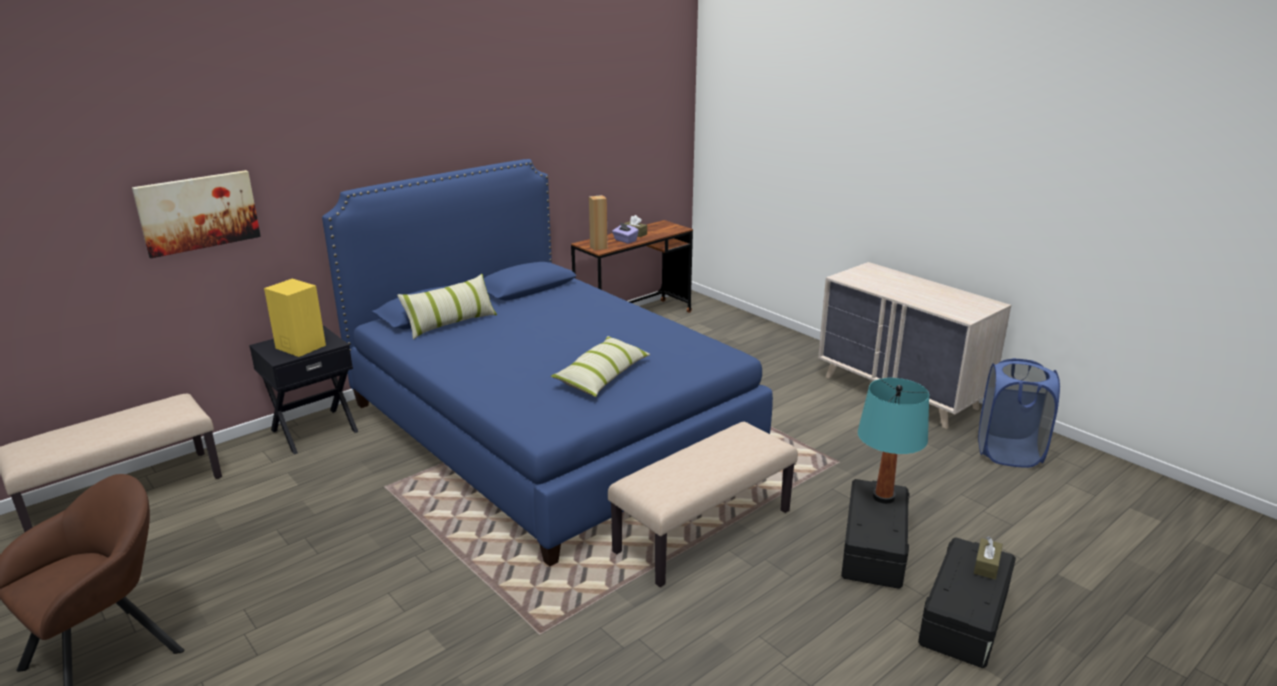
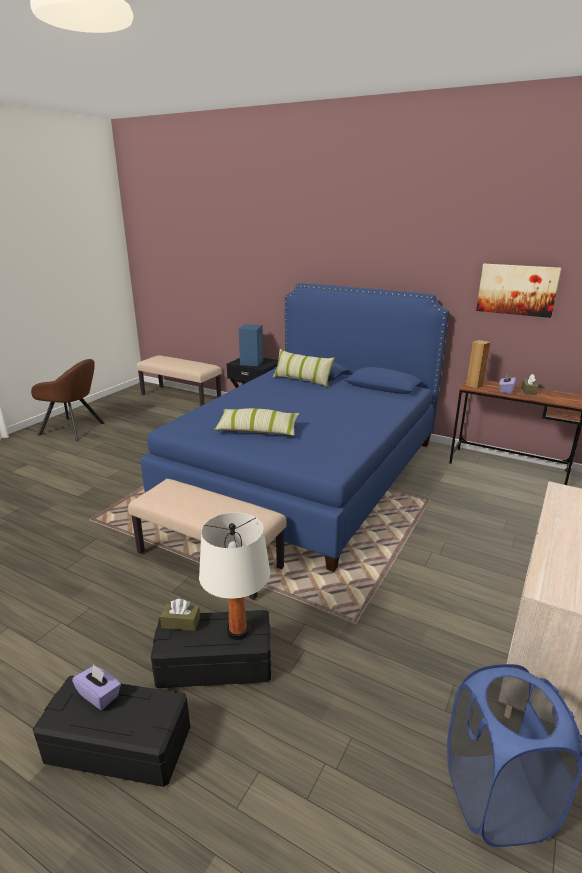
camera: 70 degrees right, 0 degrees up
(198, 212) = (237, 276): picture -> picture (517, 289)
(300, 346) = (252, 362): yellow speaker -> blue speaker
(883, 497) = (237, 631): turquoise table lamp -> white table lamp
(956, 584) = (99, 695): none -> purple tissue box
(986, 565) = (133, 721): brown tissue box -> brown tissue box (181, 622)

